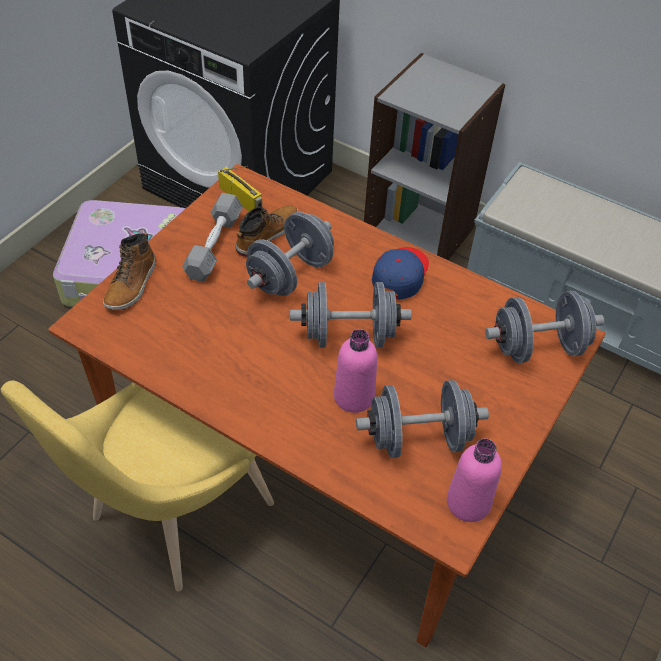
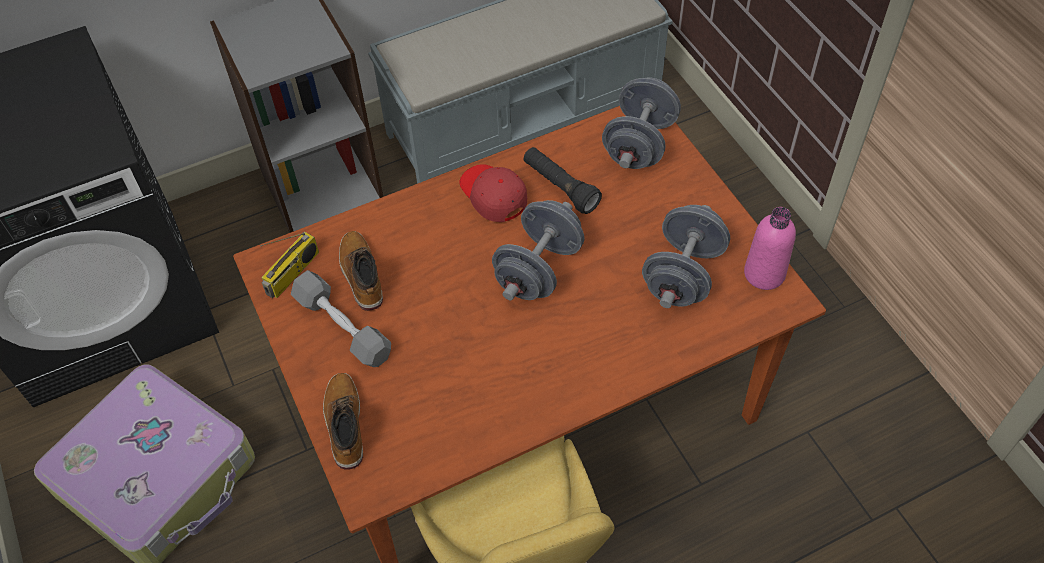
camera: 55 degrees left, 5 degrees up
(132, 285) = (344, 425): boot -> boot turned 150 degrees counterclockwise
(242, 199) = (293, 274): radio -> radio turned 135 degrees clockwise
(290, 275) = (430, 280): grey dumbbell -> none
(354, 396) = (611, 299): pink bottle -> none
(400, 275) = (493, 195): blue cap -> red cap
(444, 313) = (560, 187): none -> black flashlight

